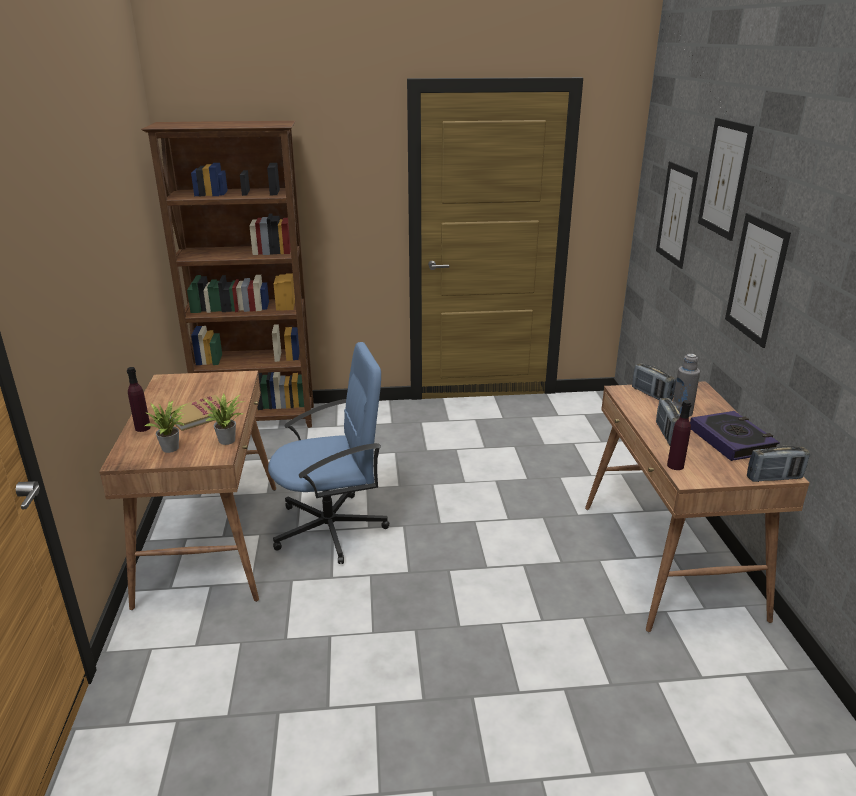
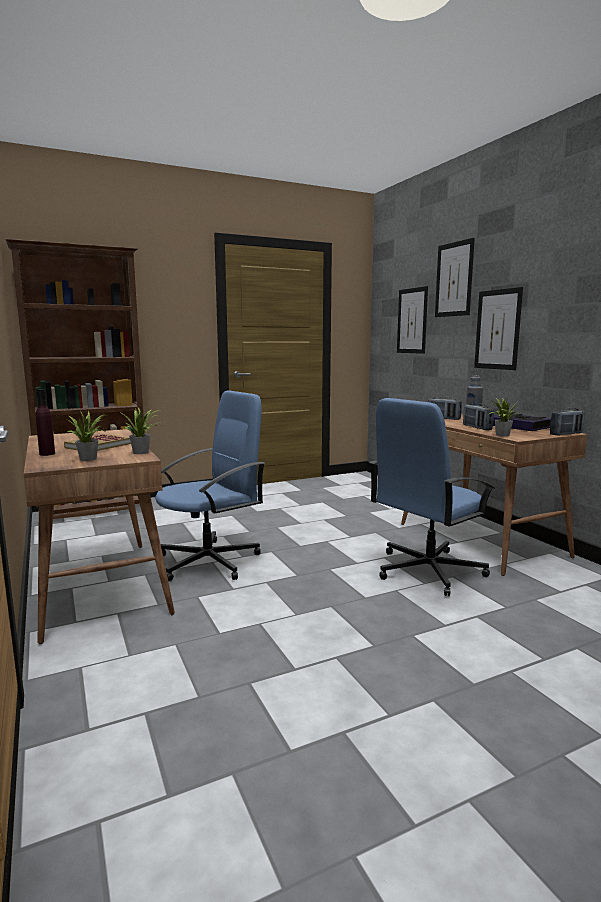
camera: 20 degrees left, 15 degrees down
(559, 600) = (427, 570): none -> blue office chair
(675, 465) = (501, 435): purple bottle -> potted plant

